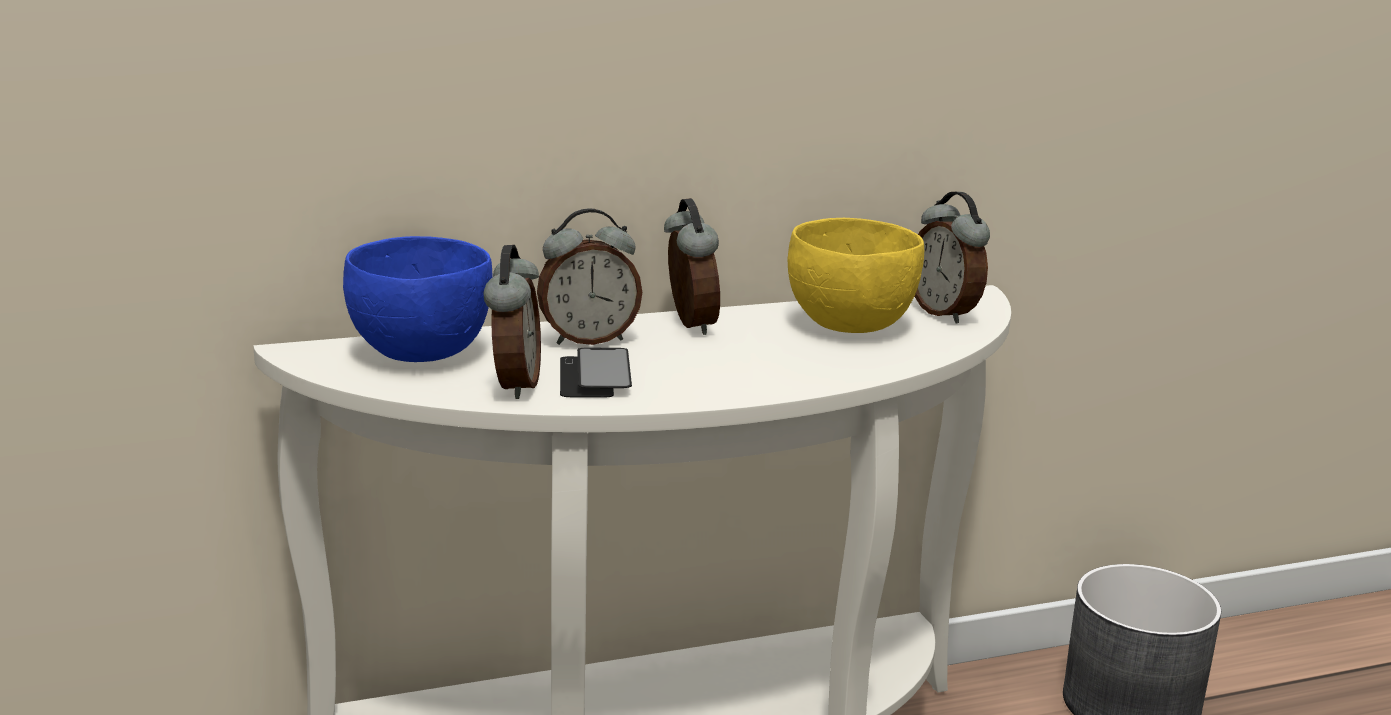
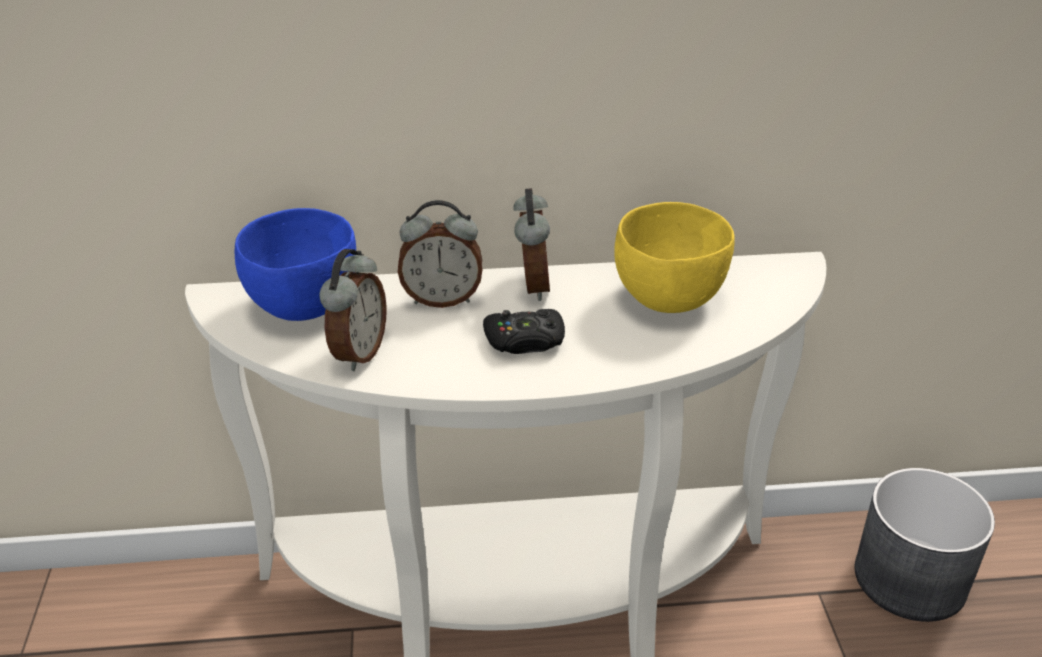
camera: 15 degrees right, 15 degrees up
(595, 376) = (426, 348): phone -> none
(707, 364) = (525, 340): none -> black game controller
(945, 313) = (760, 288): alarm clock -> none

